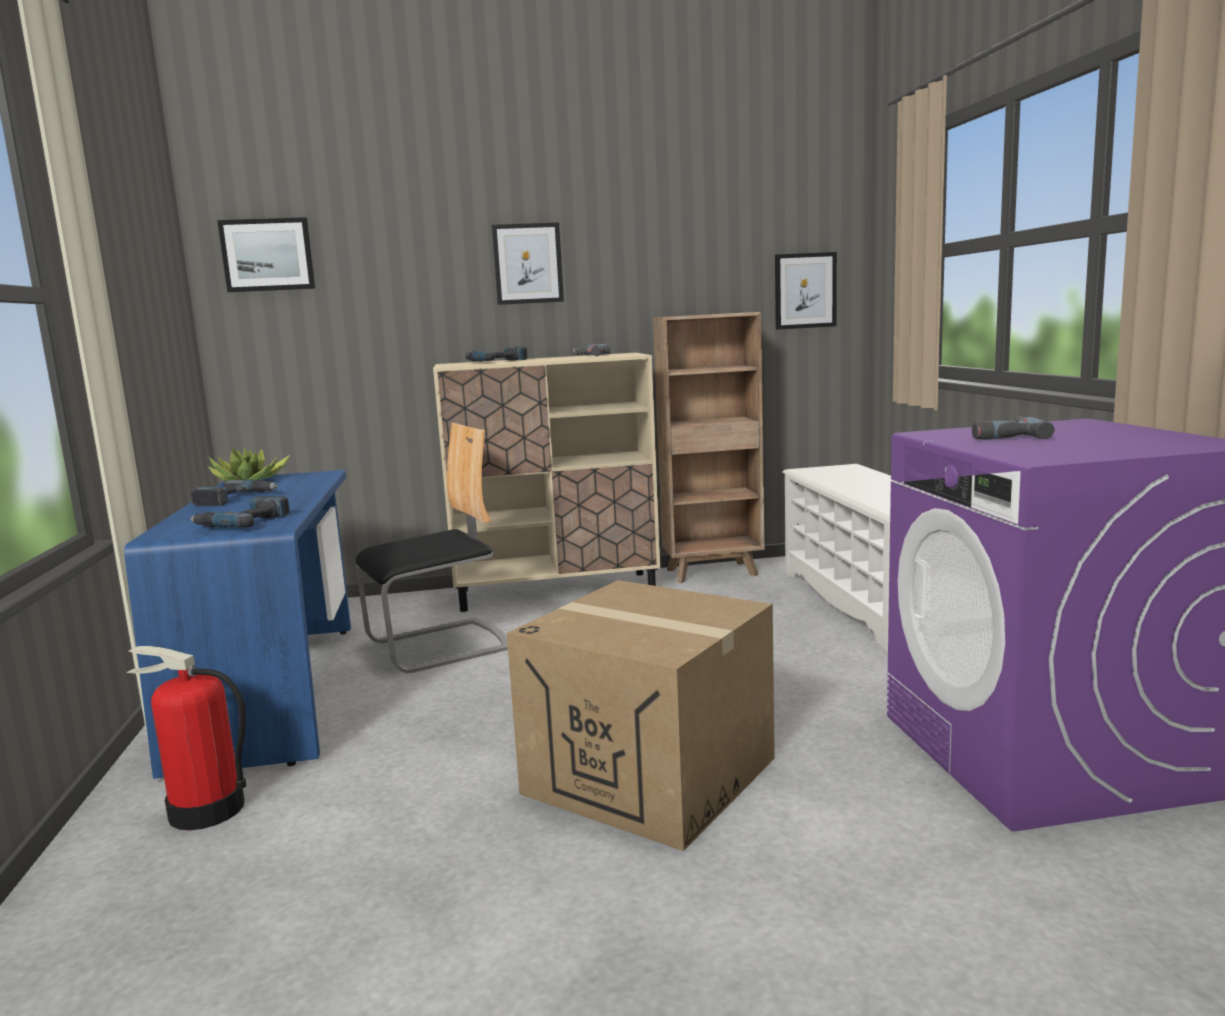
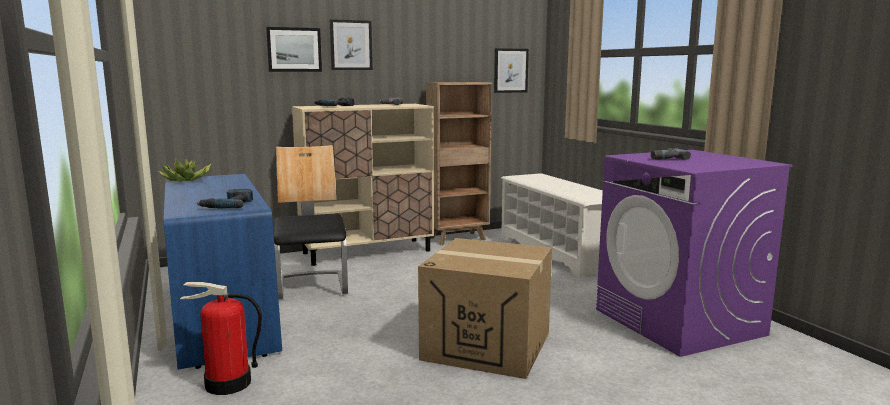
camera: 15 degrees left, 0 degrees up
(235, 499) = (196, 191): power drill -> none
(267, 255) = (180, 29): picture -> picture (294, 49)
(439, 646) = (312, 286): chair -> chair turned 60 degrees counterclockwise

